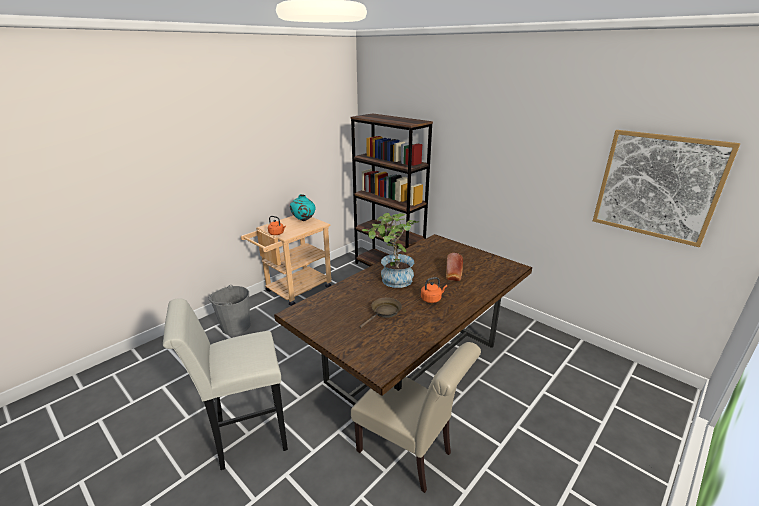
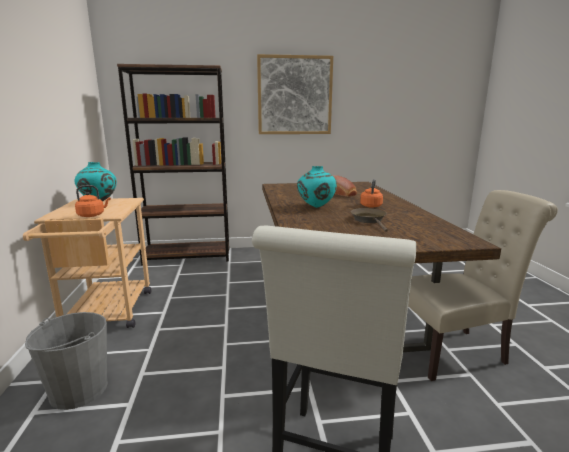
camera: 50 degrees left, 10 degrees down
(392, 280) = (316, 207): potted plant -> turquoise vase
(657, 186) = (421, 100): picture -> picture (294, 95)

